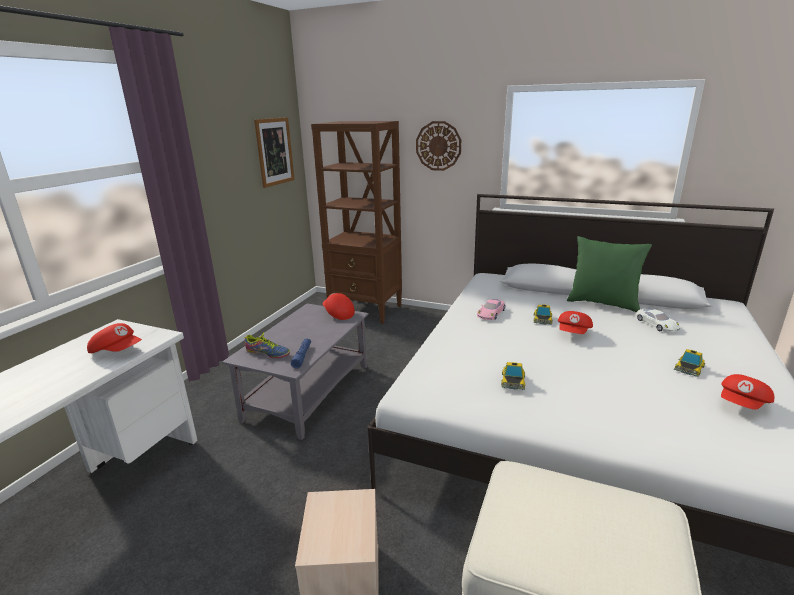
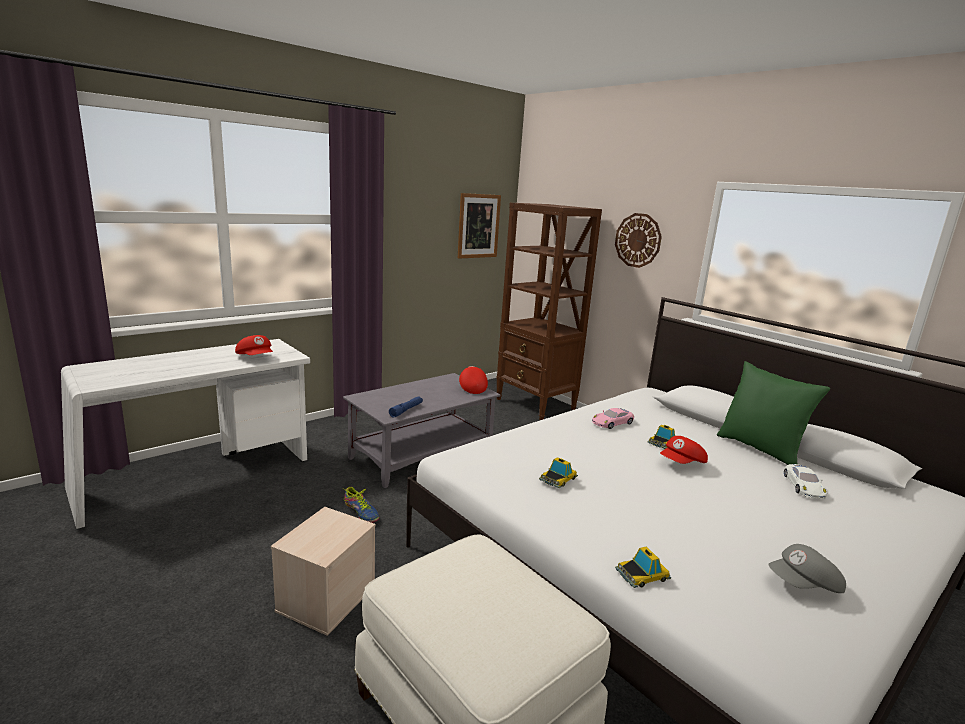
camera: 25 degrees right, 5 degrees down
(268, 352) = (382, 400): shoe -> shoe (361, 512)
(689, 367) = (784, 534): toy car -> toy car (642, 574)
(743, 404) = (804, 585): red cap -> grey cap

